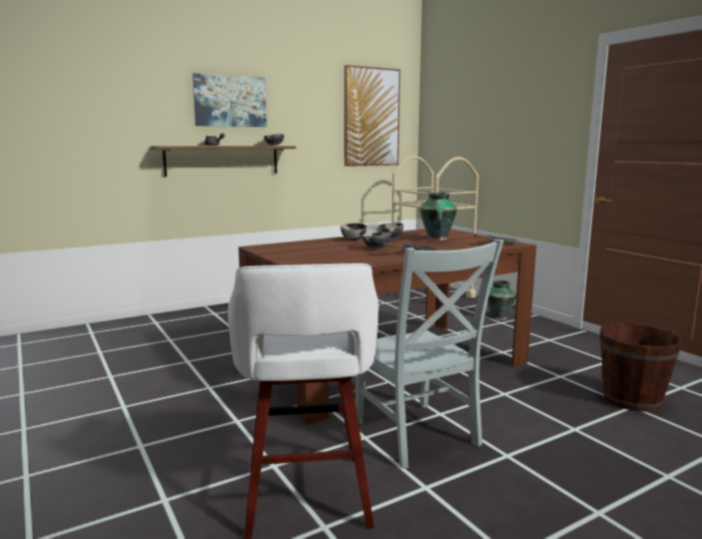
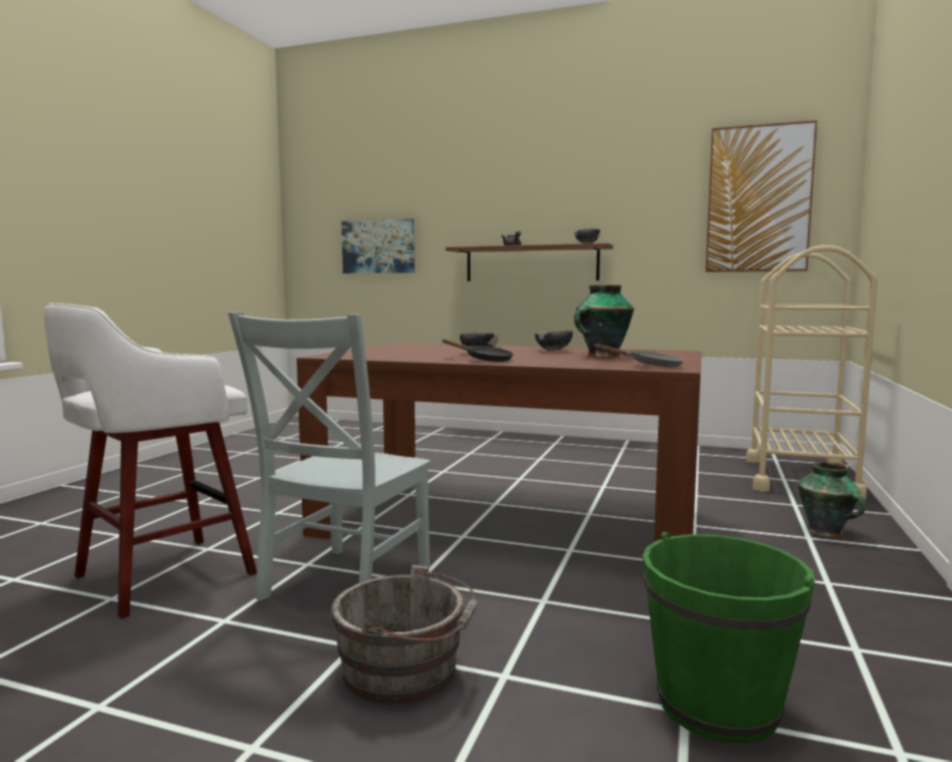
camera: 50 degrees right, 5 degrees down
(230, 101) = (544, 194): picture -> picture (378, 246)
(354, 240) = (511, 348): bowl -> none
(550, 450) = (406, 671): none -> grey bucket
(632, 399) = (717, 705): brown bucket -> green bucket

